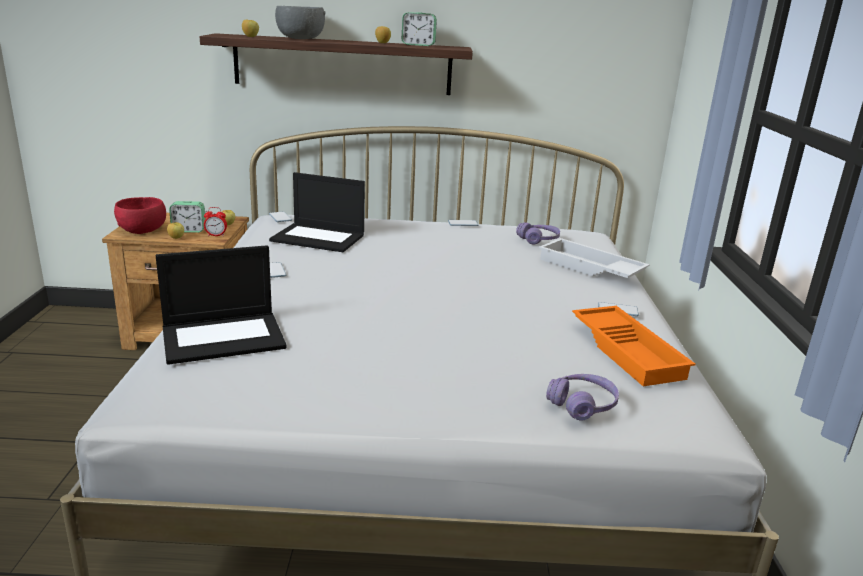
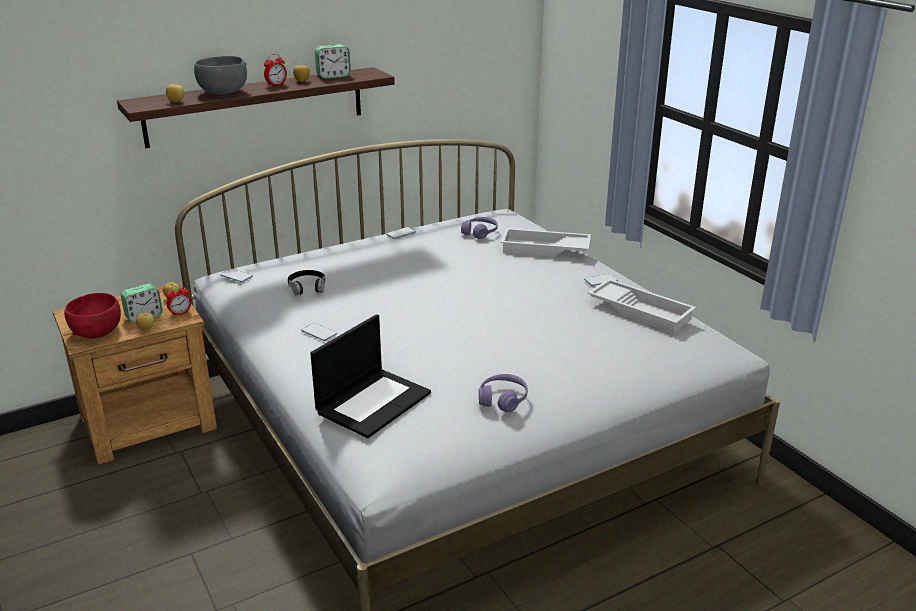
camera: 30 degrees left, 5 degrees up
(319, 238) = (307, 287): laptop -> black headphones
(354, 42) = (276, 85): none -> alarm clock
(582, 405) = (655, 359): purple headphones -> purple headphones (502, 399)
(629, 351) = (641, 311): orange tray -> white tray

